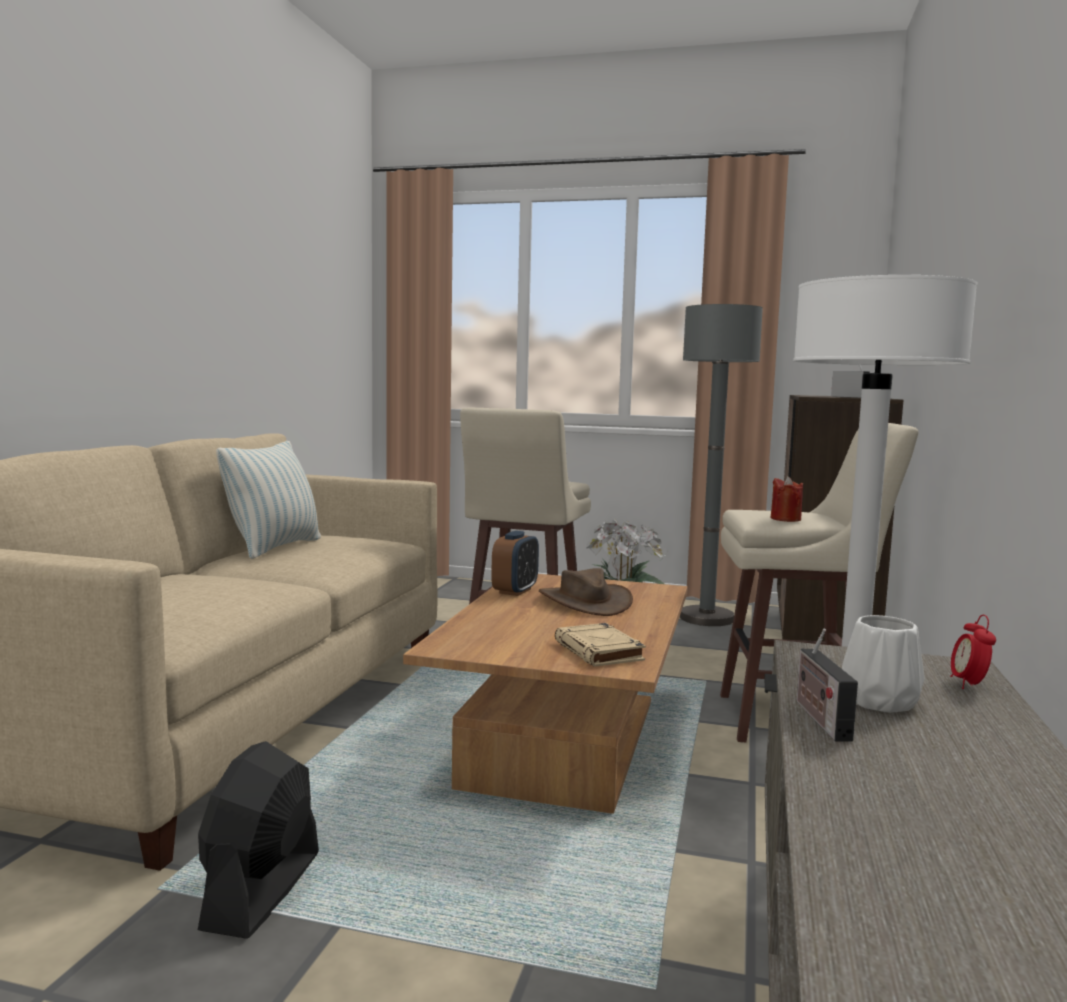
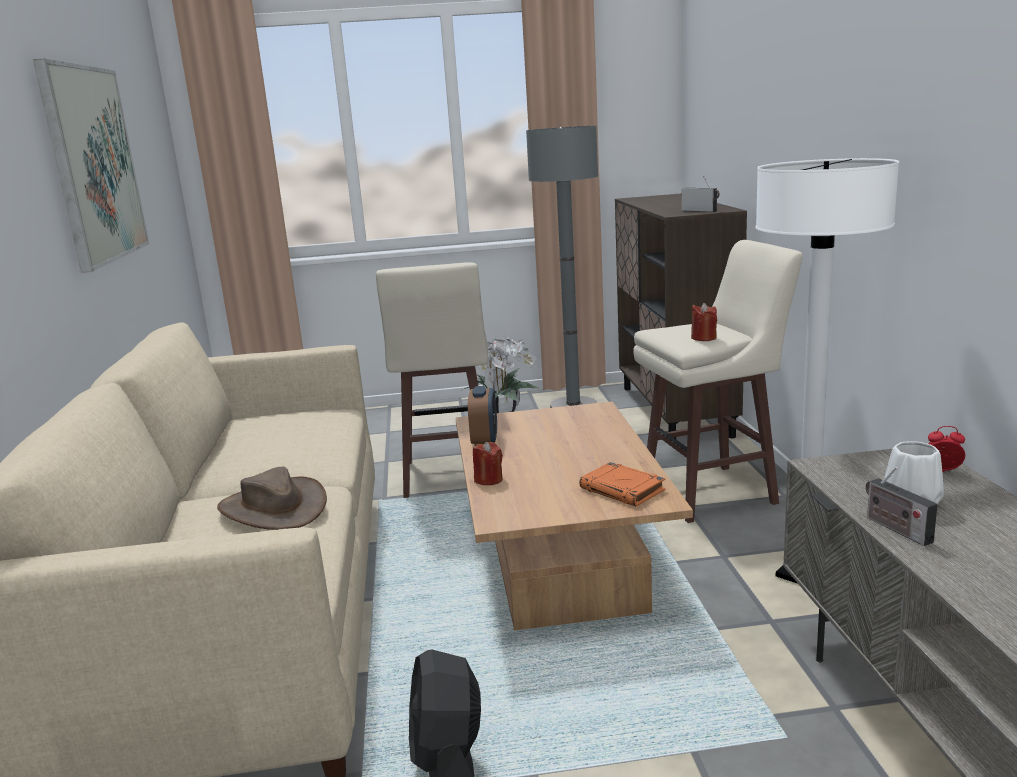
camera: 20 degrees left, 10 degrees up
(245, 287) = (94, 165): none -> picture
(274, 547) = (236, 447): pillow -> none
(475, 618) = (488, 479): none -> red candle
(584, 602) = (554, 439): brown hat -> brown hat (273, 508)
(599, 651) = (623, 490): beige book -> orange book
(968, 684) = (942, 471): alarm clock -> alarm clock turned 120 degrees clockwise

